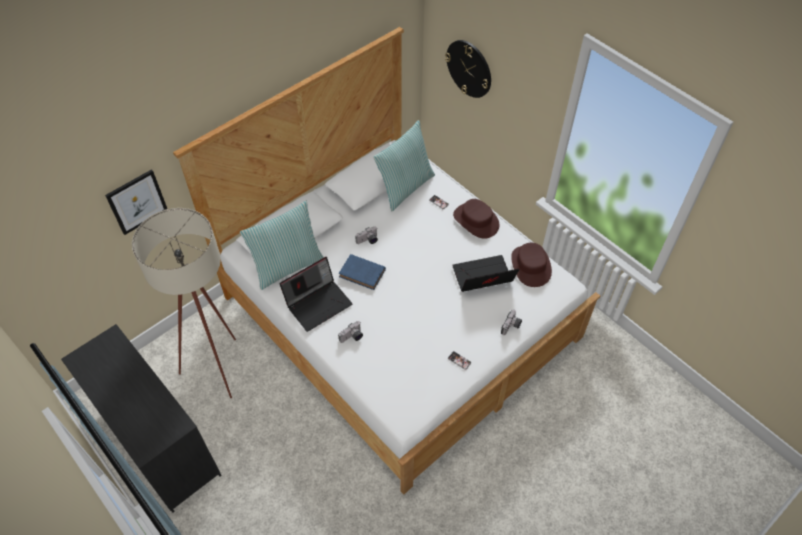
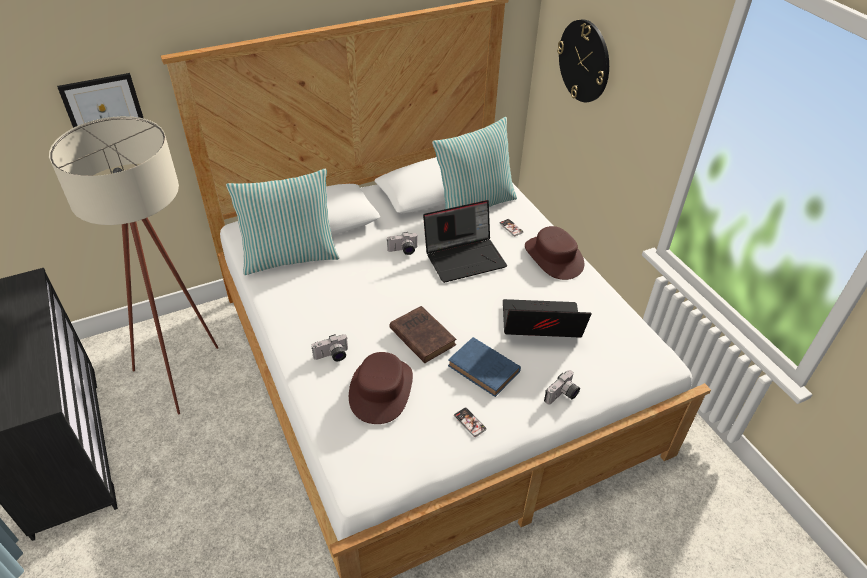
camera: 15 degrees right, 10 degrees down
(318, 303) = (307, 305): laptop -> laptop (465, 257)
(363, 274) = (380, 285): blue book -> blue book (485, 370)
(407, 307) = (421, 336): none -> brown book
(530, 266) = (613, 325): brown hat -> brown hat (381, 390)

